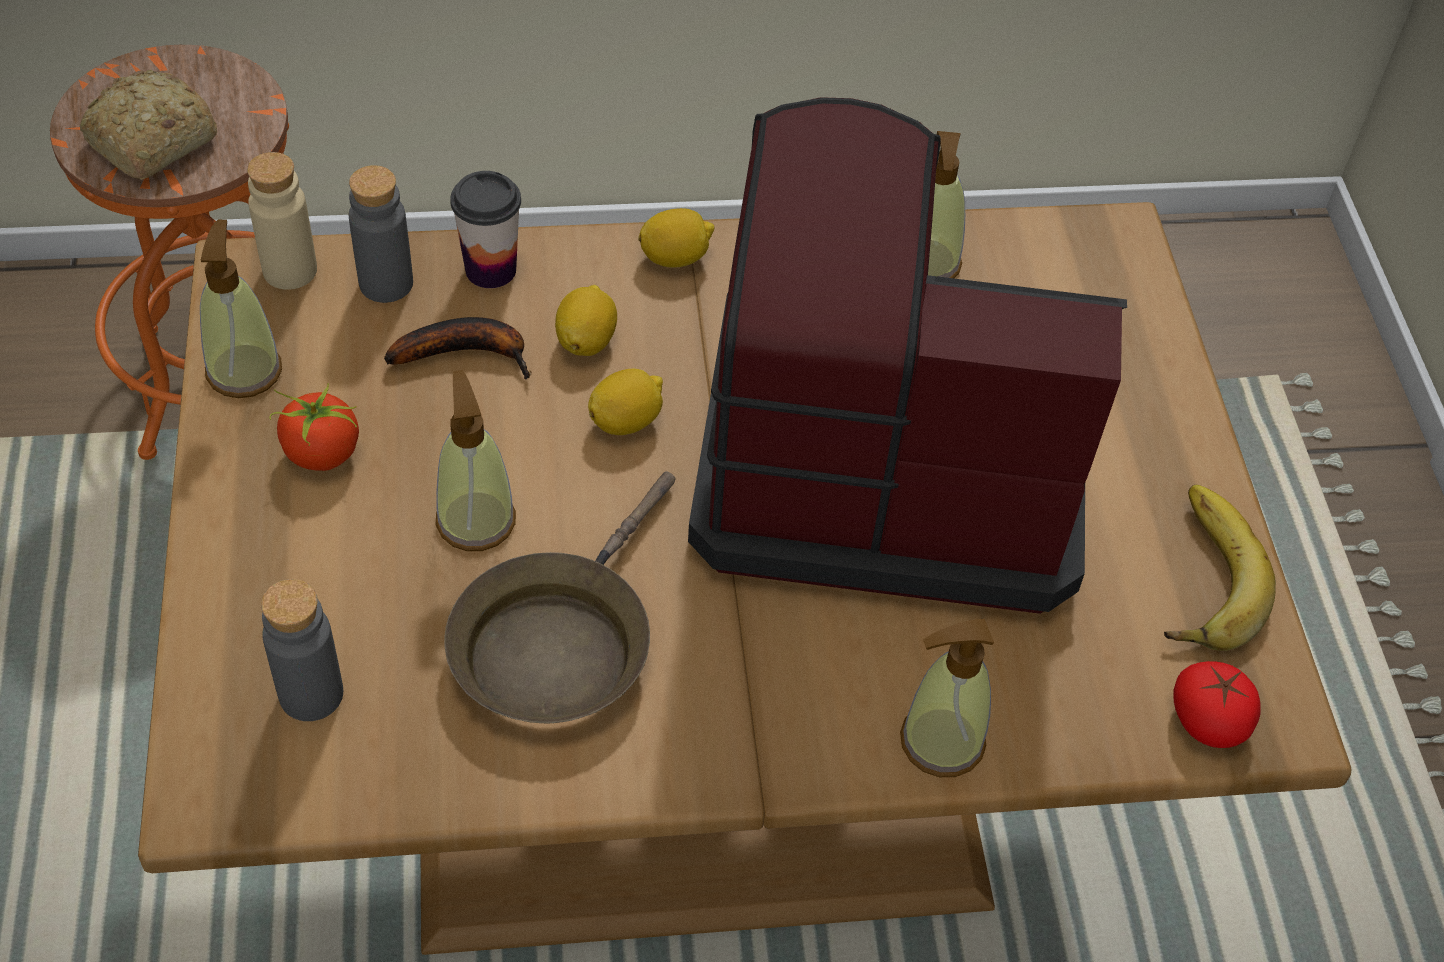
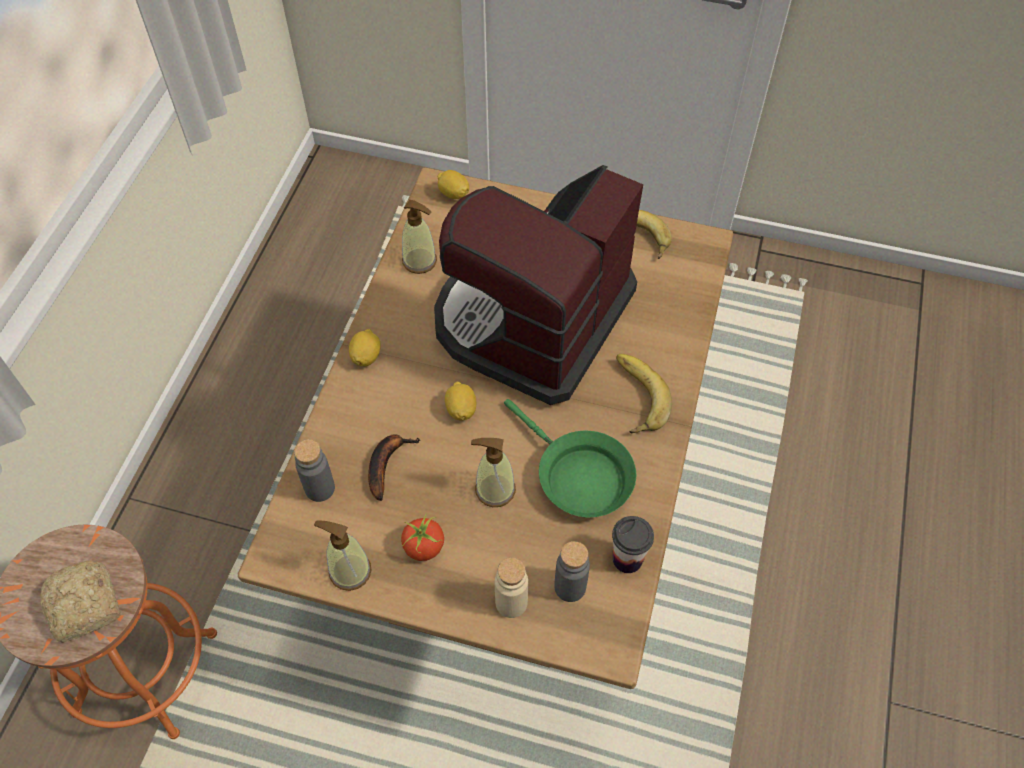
camera: 65 degrees left, 5 degrees up
(290, 270) = (287, 532): beige bottle -> beige bottle (511, 602)
(490, 270) = (334, 438): cup -> cup (627, 559)
(558, 642) = (578, 476): brown frying pan -> green frying pan
(586, 341) = (402, 410): lemon -> lemon (453, 194)
(786, 689) = (634, 397): none -> banana
(941, 742) = (678, 352): soap dispenser -> none
(1209, 720) = (697, 263): tomato -> none

